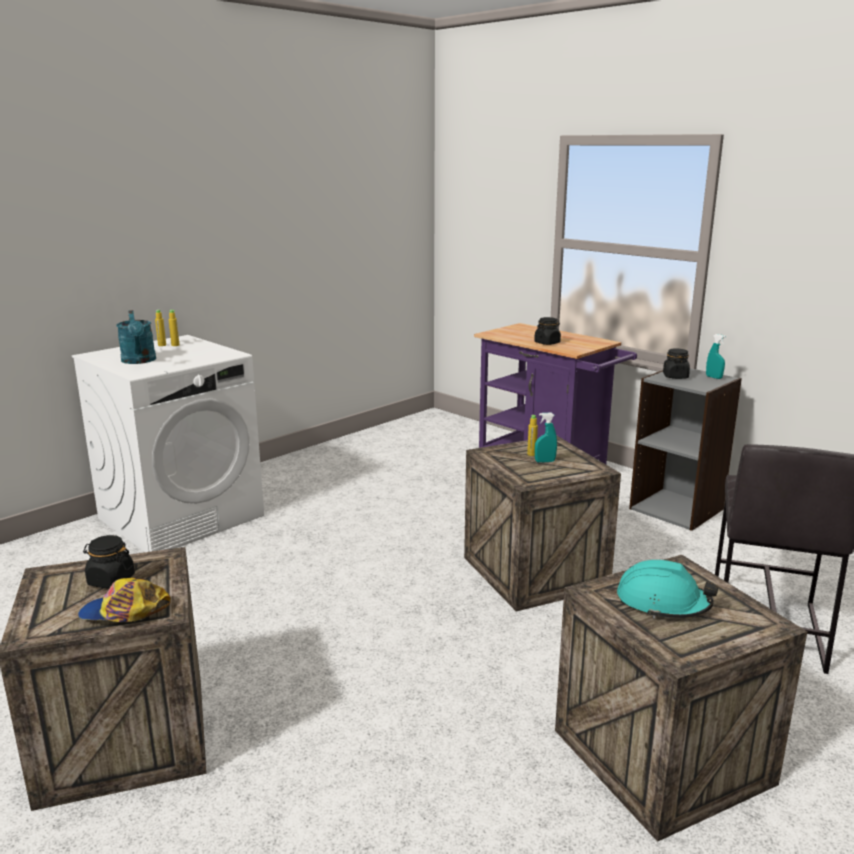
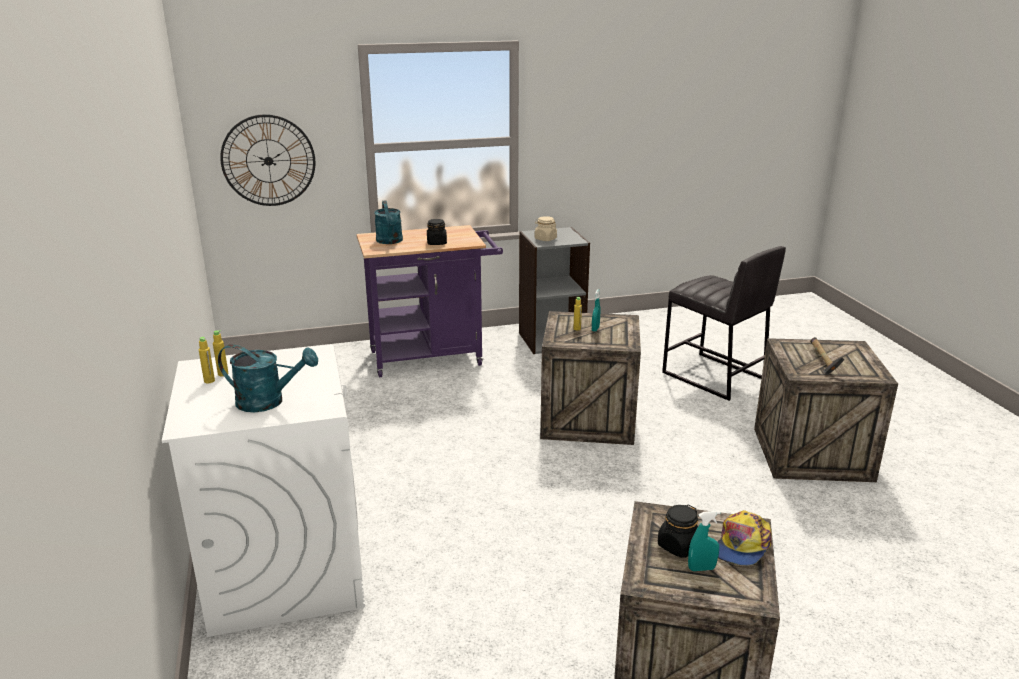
camera: 60 degrees left, 5 degrees up
(482, 241) = (268, 161): none -> wall clock
(521, 332) = (390, 241): none -> turquoise watering can
(662, 603) = (822, 361): turquoise hard hat -> hammer
(675, 376) = (545, 239): black jar -> beige jar
(714, 377) = (561, 231): turquoise spray bottle -> turquoise spray bottle (701, 568)

